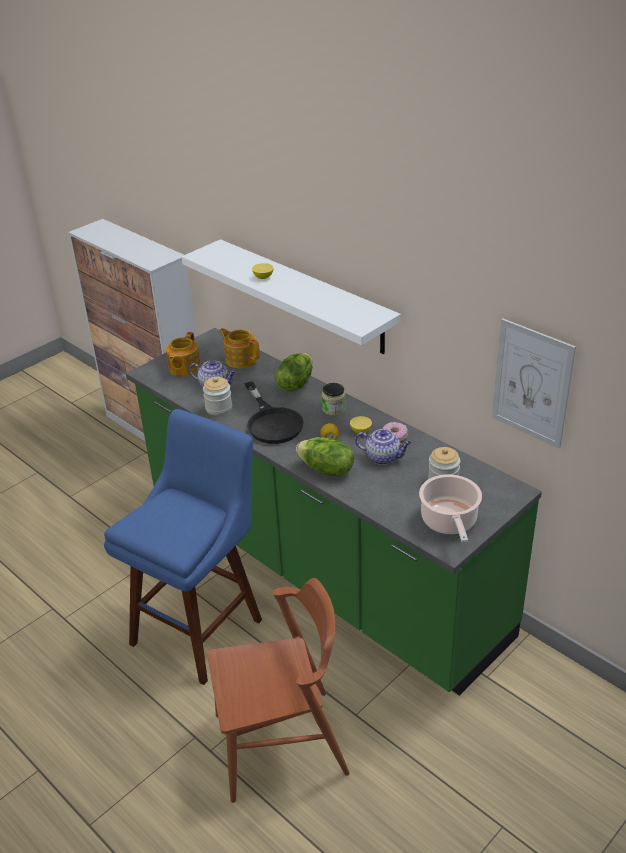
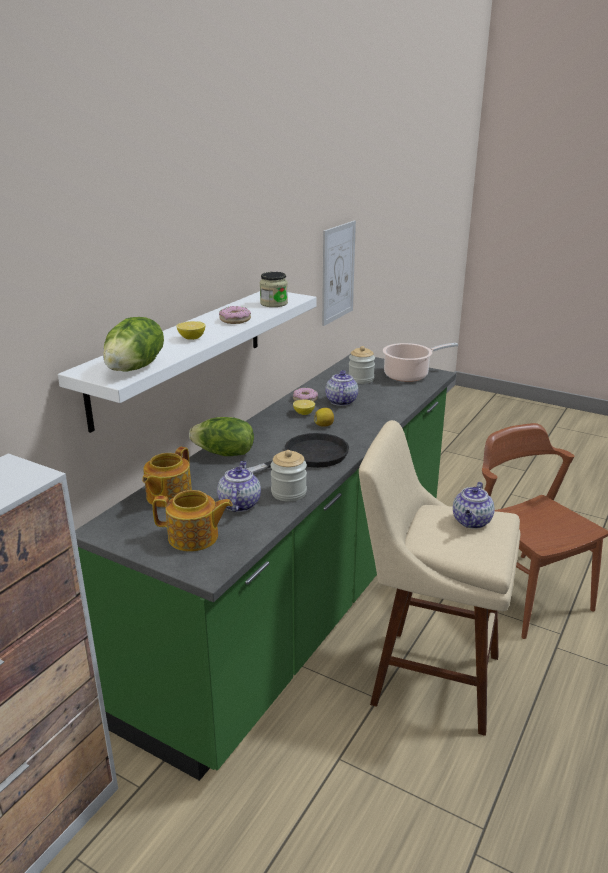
camera: 105 degrees left, 10 degrees down
(178, 528) = (472, 522): none -> teapot
(202, 626) = (426, 676): blue stool -> beige stool
(300, 294) = (235, 320): none -> donut
(326, 470) = (373, 422): lettuce -> lettuce (136, 368)
(334, 409) = (270, 428): jar -> jar (274, 303)

